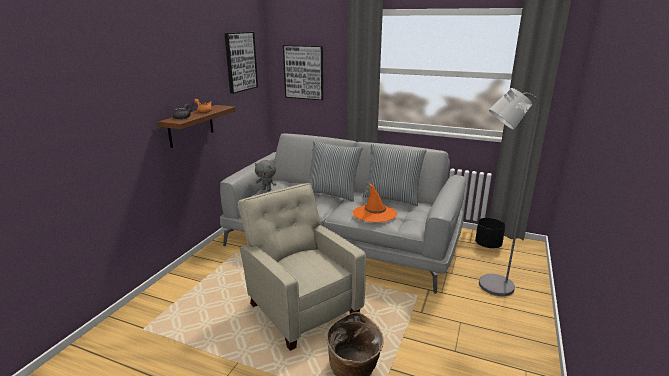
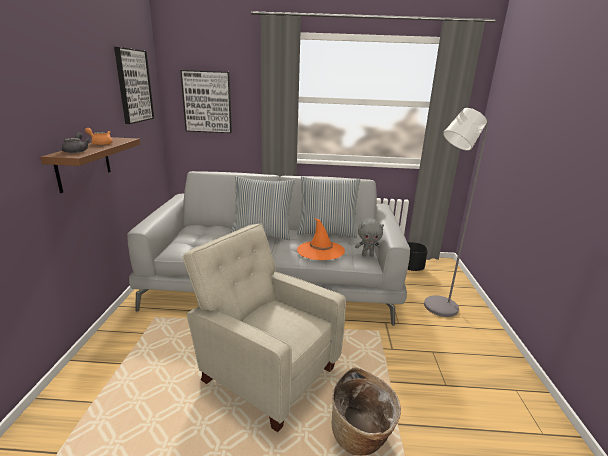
camera: 20 degrees left, 0 degrees up
(267, 189) = (184, 237): grey plush toy -> grey plush toy (367, 255)

